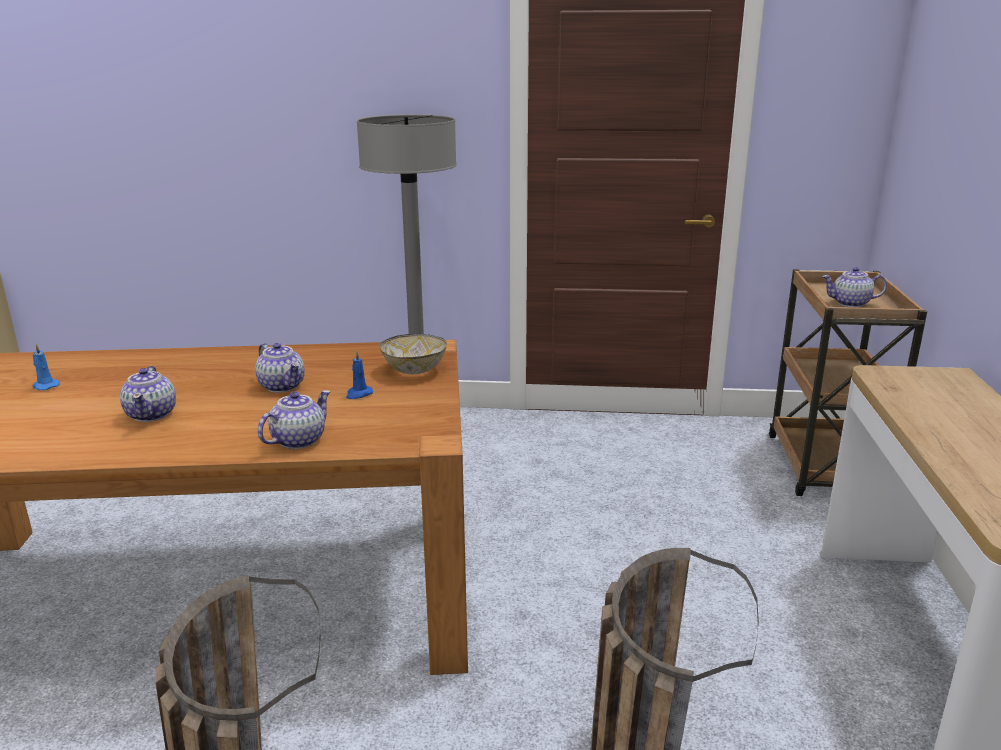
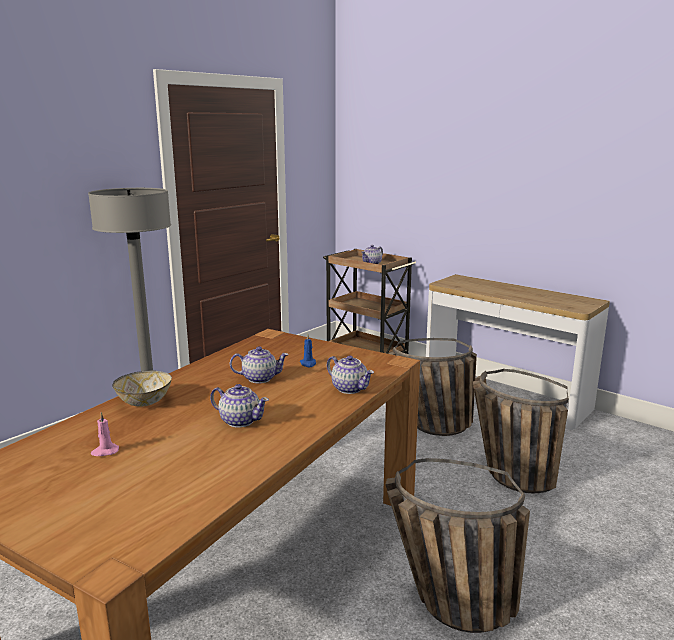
camera: 55 degrees left, 5 degrees down
(45, 386) = (105, 451): blue candle -> pink candle
(298, 440) = (350, 388): teapot -> teapot turned 150 degrees clockwise
(414, 370) = (296, 345): bowl -> bowl (143, 402)
(688, 611) = (429, 427): none -> basket

